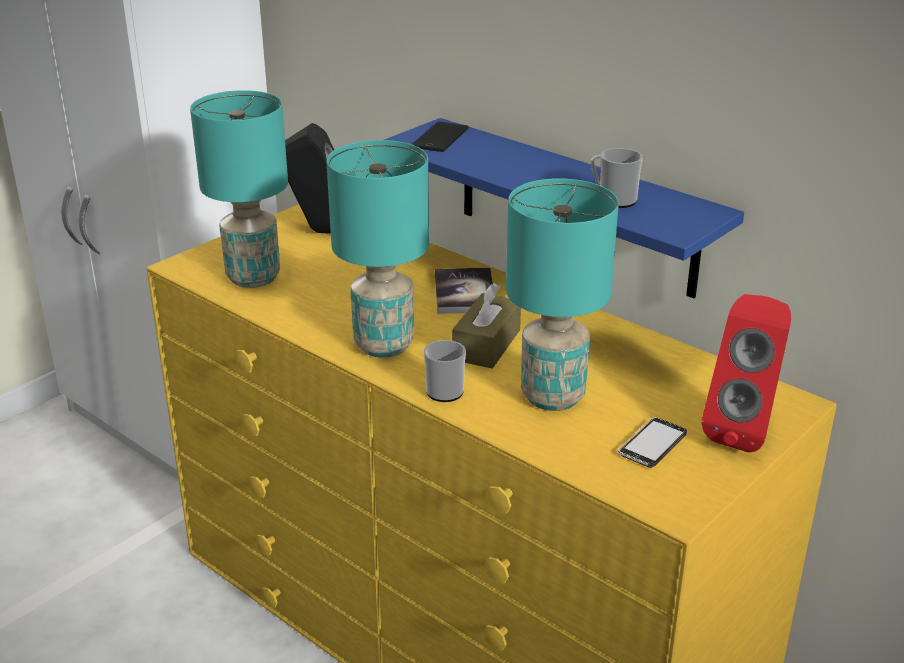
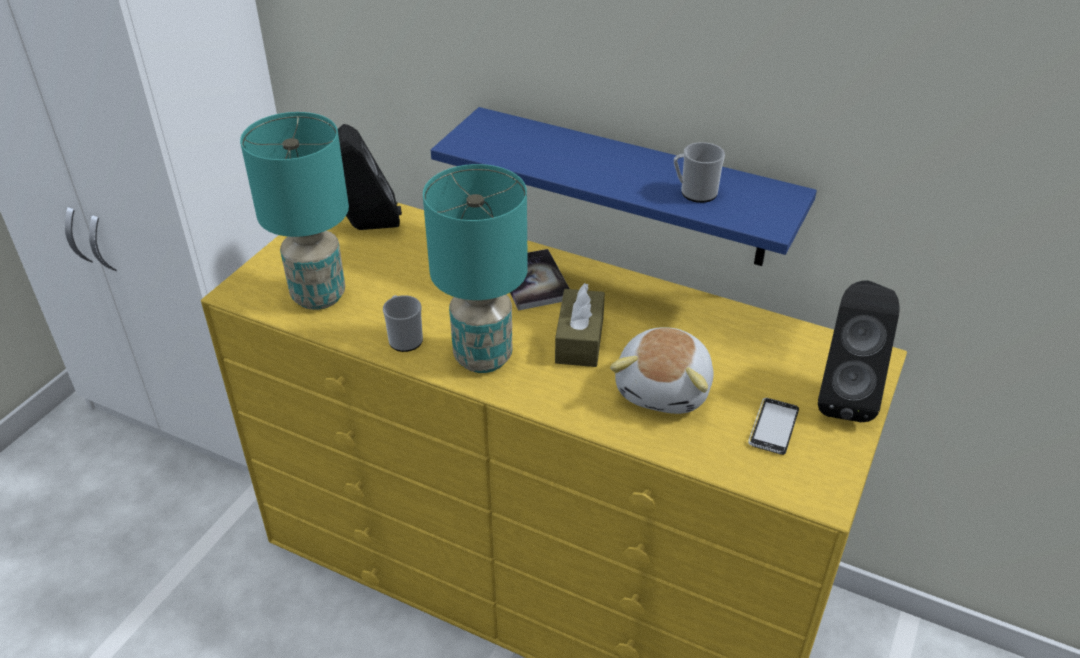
camera: 15 degrees left, 10 degrees up
(440, 138) = (493, 134): phone -> none
(444, 389) = (562, 400): mug -> mug (404, 338)
(554, 396) = (665, 389): turquoise table lamp -> plush toy
(743, 430) = (843, 396): red speaker -> black speaker

